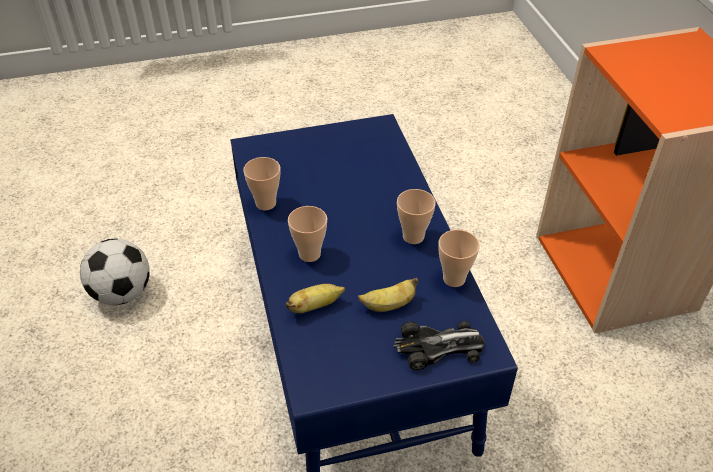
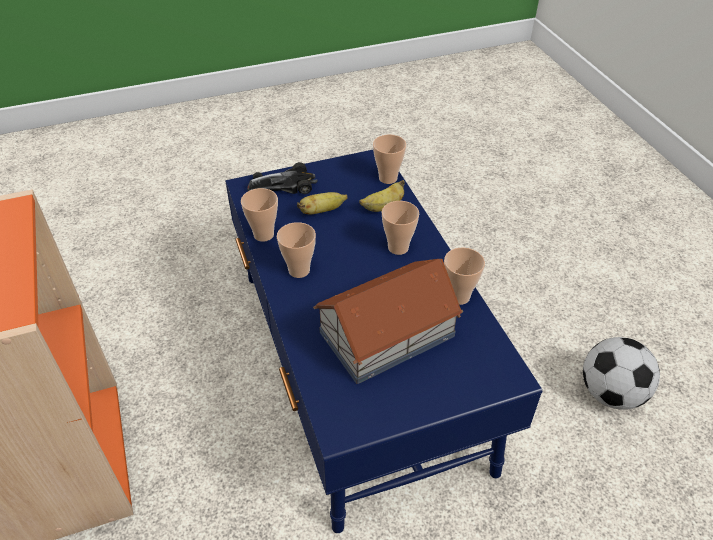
camera: 175 degrees right, 0 degrees up
(299, 351) = (388, 178): none -> cup
(336, 178) = (388, 334): none -> toy house

